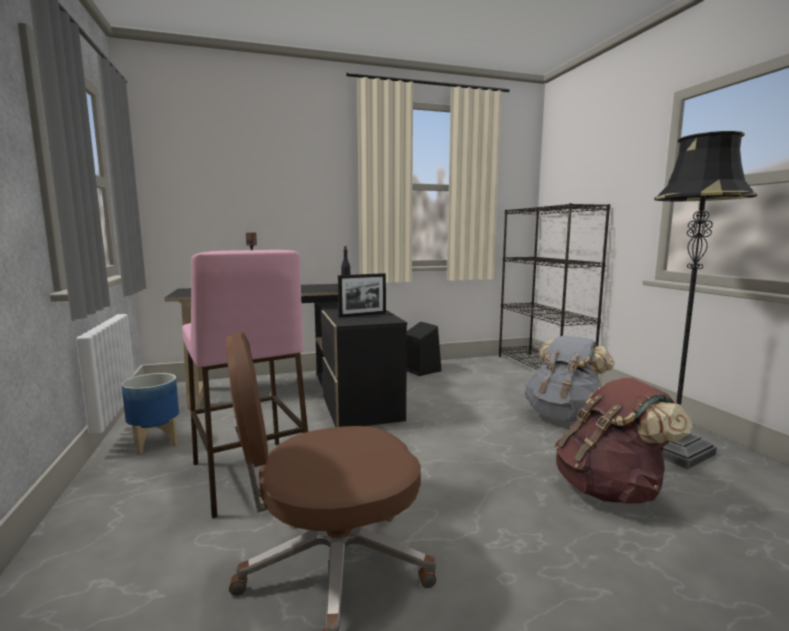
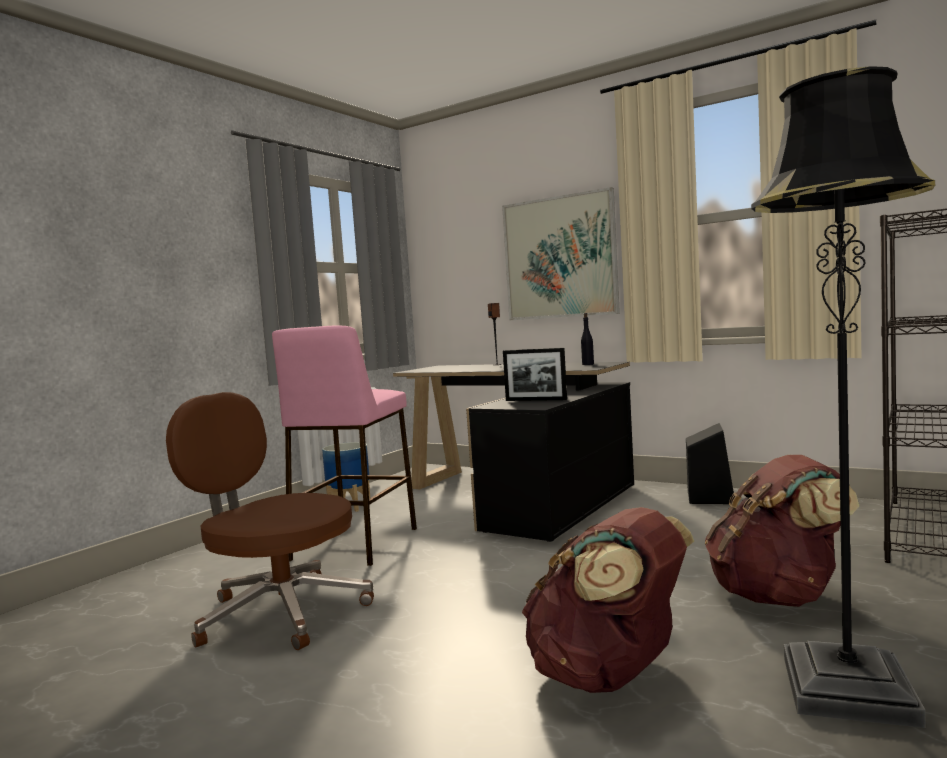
camera: 50 degrees right, 5 degrees down
(299, 199) = (560, 257): none -> picture
(564, 416) = (779, 596): grey backpack -> brown backpack

